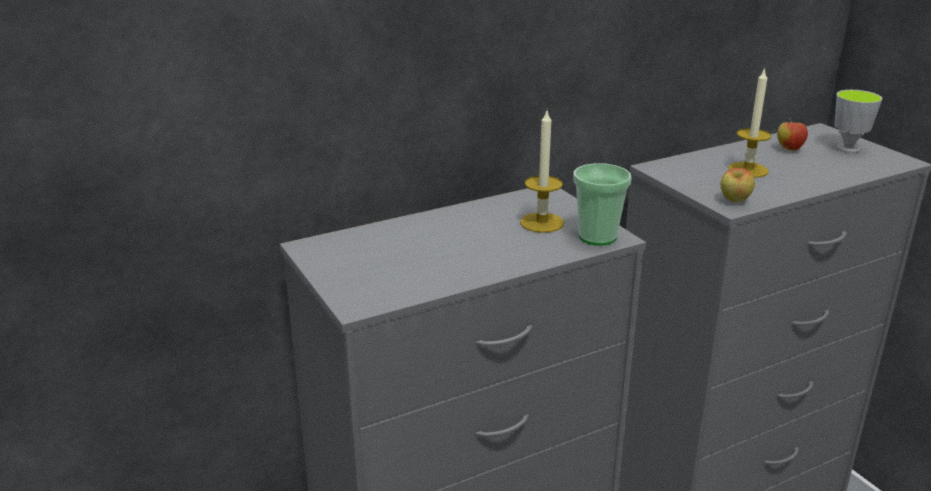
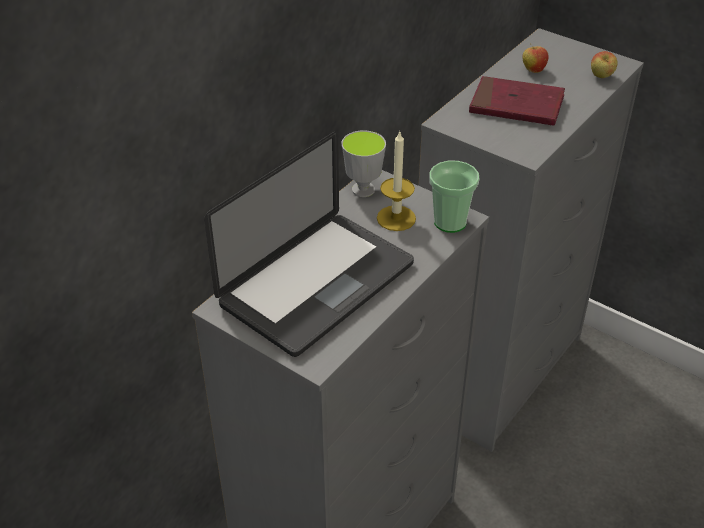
camera: 25 degrees left, 15 degrees up
(415, 251) = (317, 284): none -> laptop
(734, 201) = (527, 148): apple -> apple (601, 77)
(748, 170) = (516, 105): candle -> red book
(848, 148) = (576, 58): cup -> cup (363, 190)

